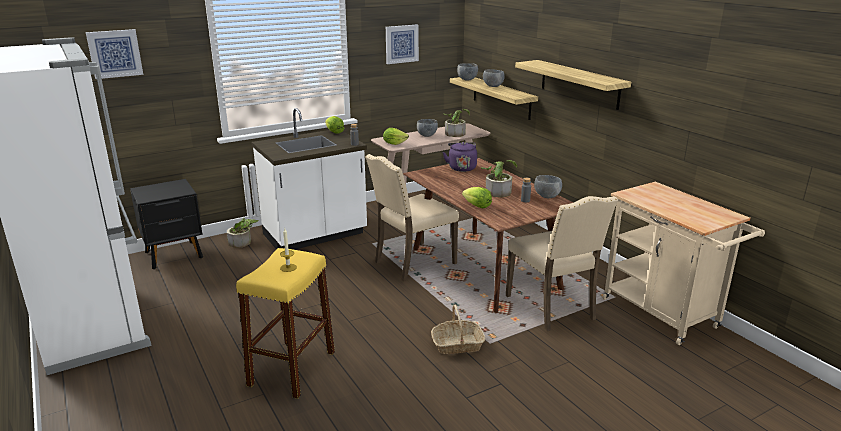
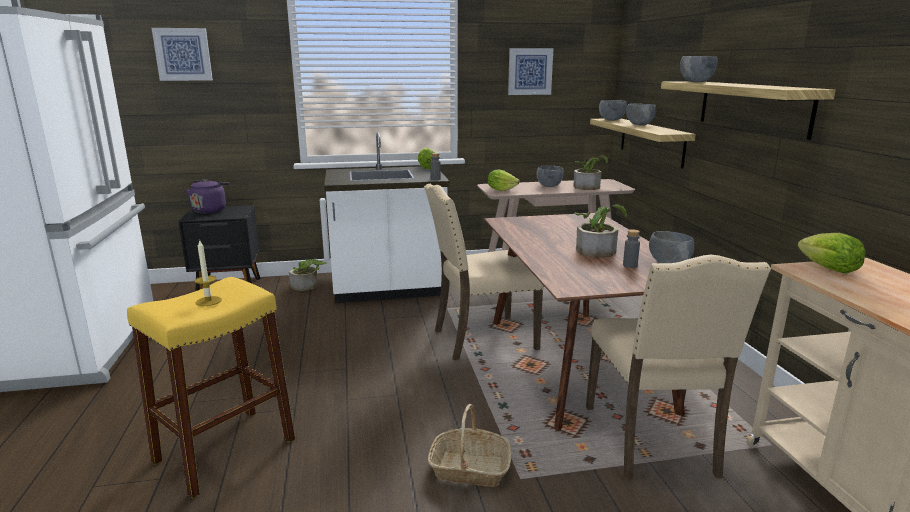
camera: 20 degrees right, 5 degrees down
(461, 168) = (566, 220): purple kettle -> purple kettle (210, 210)
(477, 206) = (550, 263): lettuce -> lettuce (828, 268)
(539, 63) = (695, 82): none -> grey bowl

